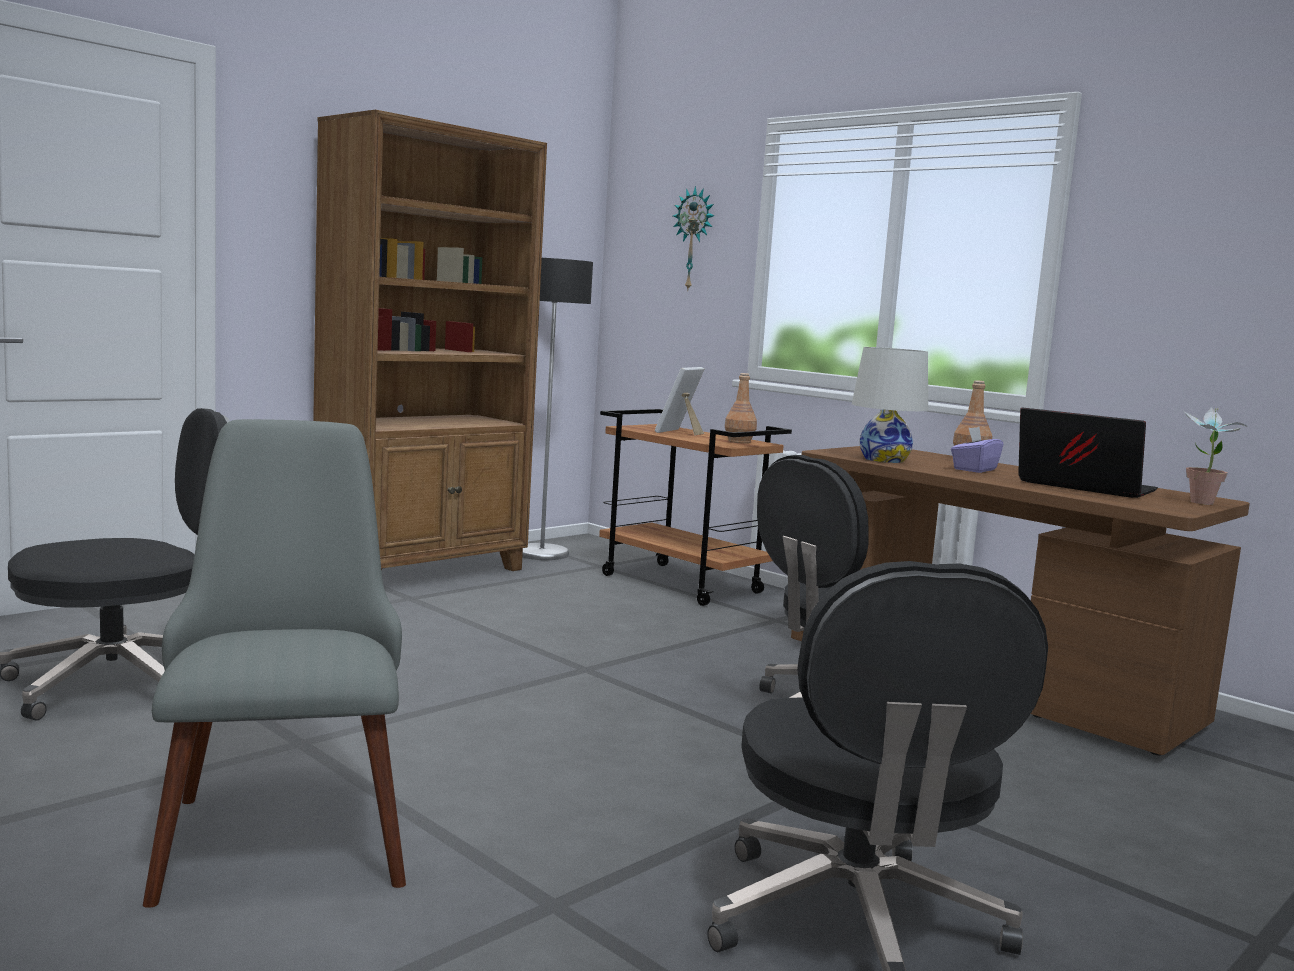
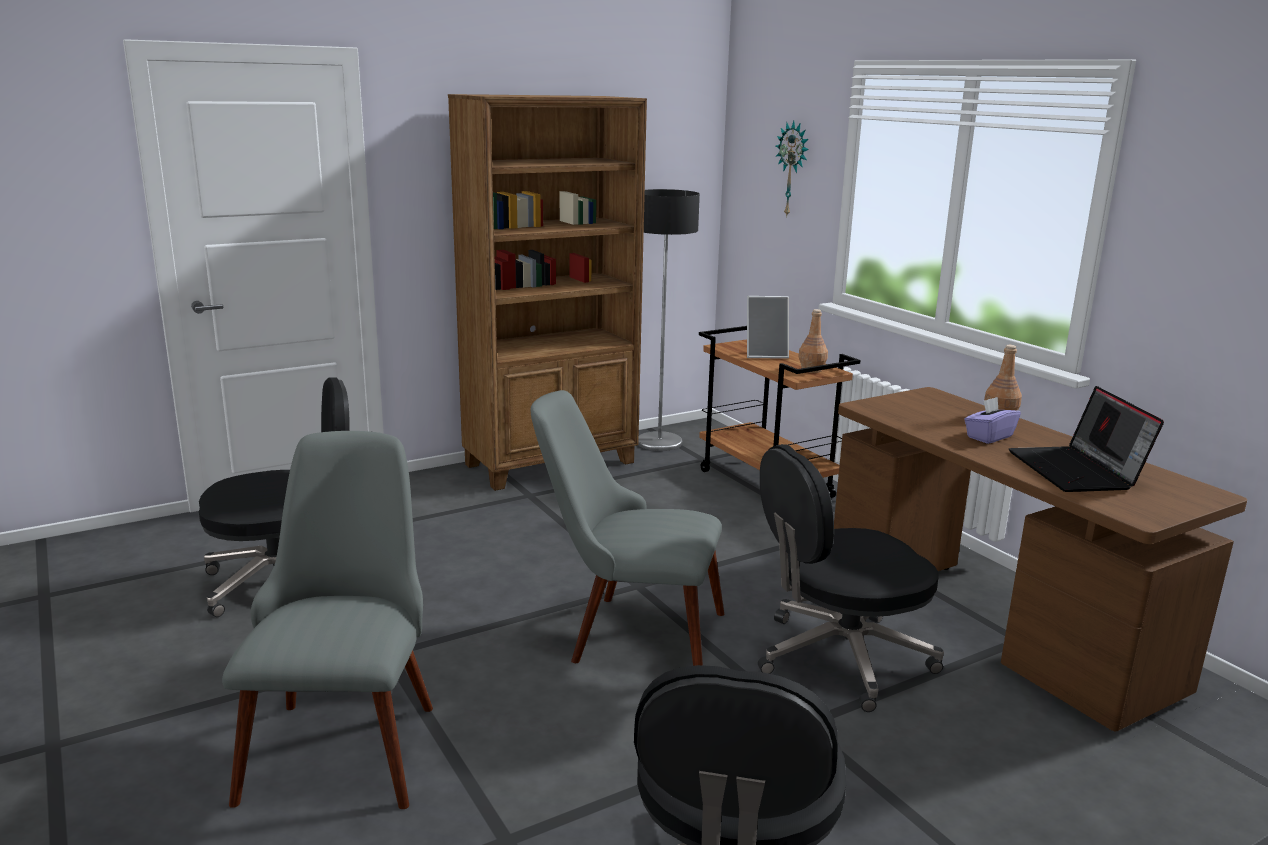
camera: 15 degrees right, 10 degrees up
(598, 710) = (628, 634): none -> grey chair
(680, 432) = (765, 354): picture frame -> picture frame turned 135 degrees counterclockwise
(884, 459) = (909, 419): white table lamp -> none
(1082, 487) = (1077, 471): laptop -> laptop turned 150 degrees counterclockwise
(1202, 504) = (1187, 504): potted plant -> none

